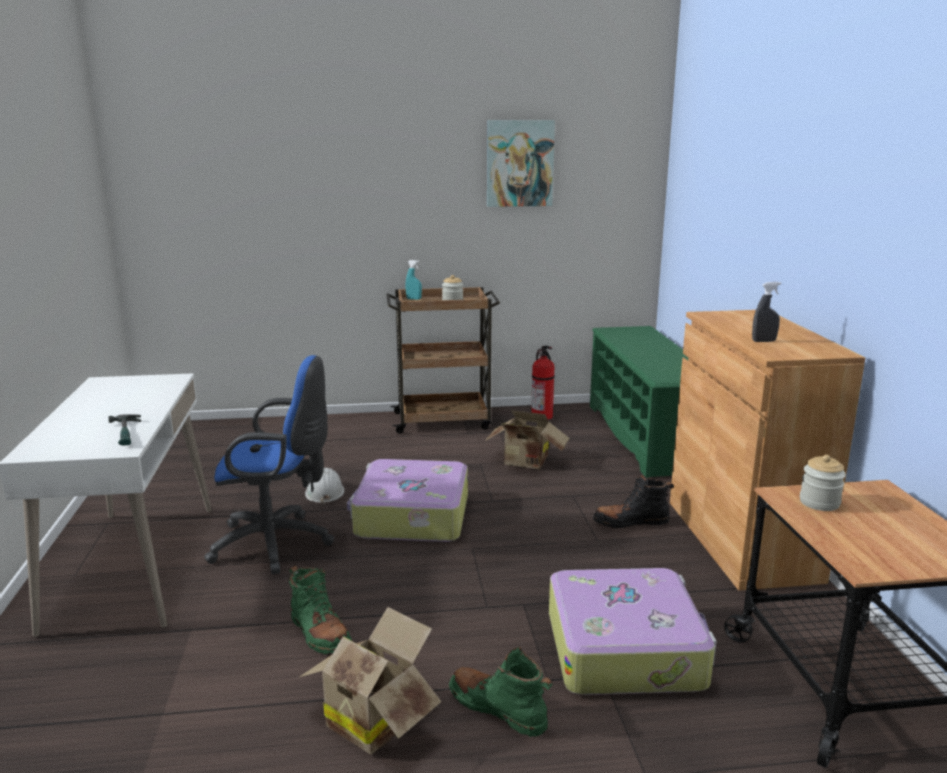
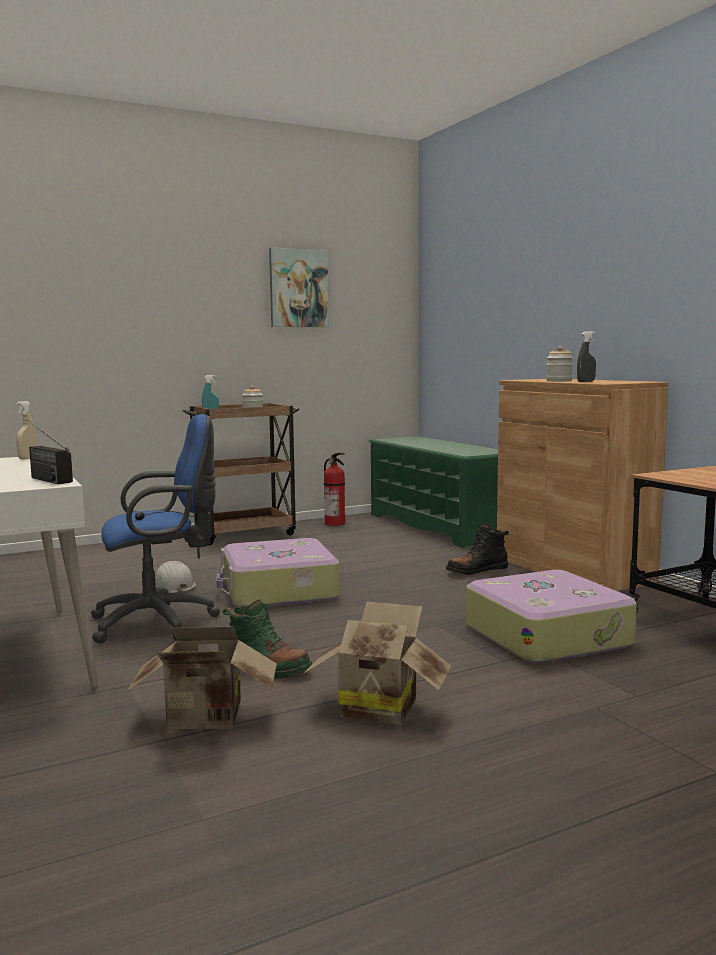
camera: 20 degrees left, 10 degrees down
(126, 433) = (42, 478): hammer -> radio
(167, 381) = (28, 458): none -> beige spray bottle
(498, 709) = (481, 682): green boot -> none
(526, 463) = (351, 550): cardboard box -> cardboard box (206, 720)
(819, 503) = (685, 475): jar -> jar (559, 381)

